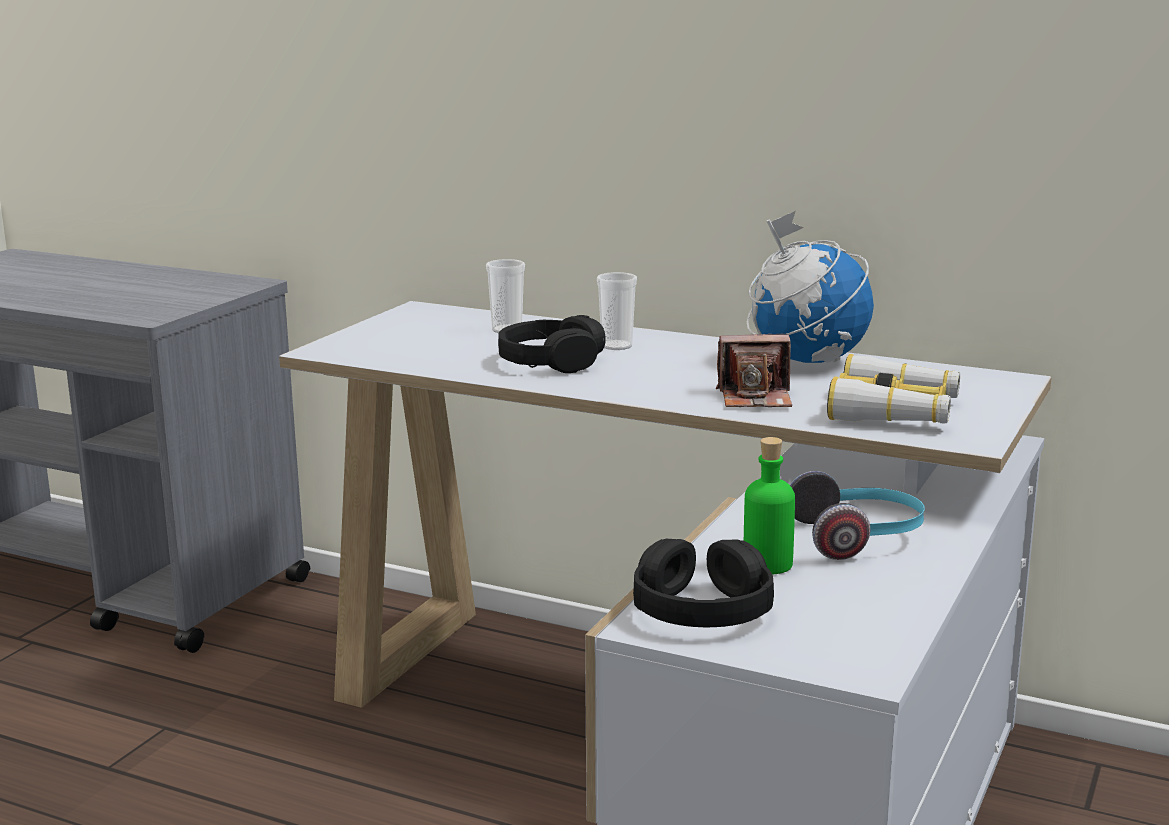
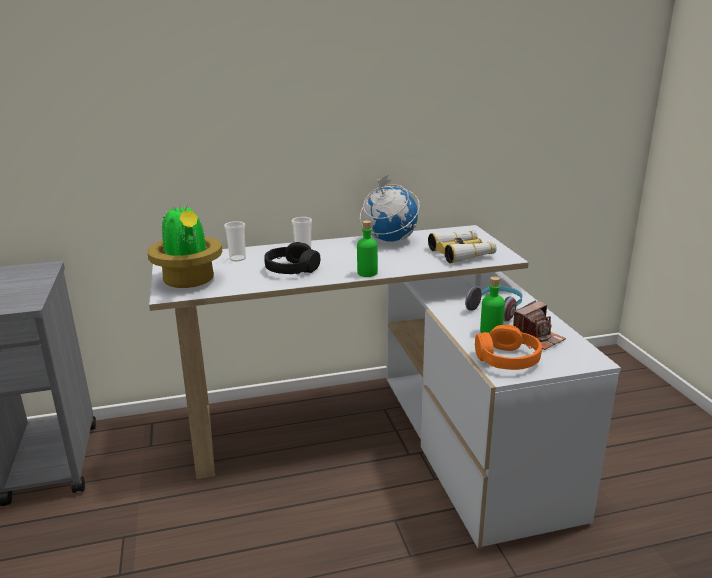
camera: 40 degrees left, 5 degrees up
(382, 342) = (189, 281): none -> potted plant
(651, 396) = (367, 273): none -> green bottle
(702, 609) = (507, 359): black headphones -> orange headphones
(756, 398) = (406, 262): camera -> camera (538, 338)

